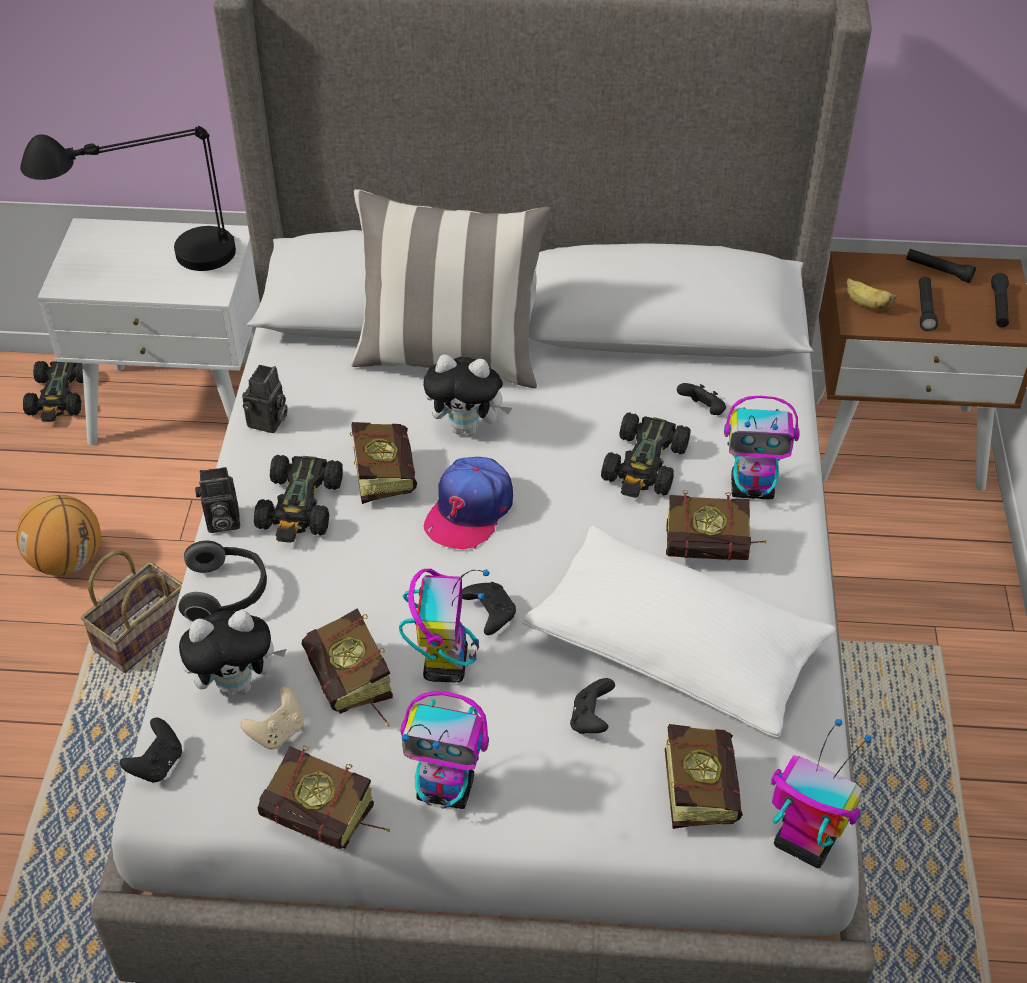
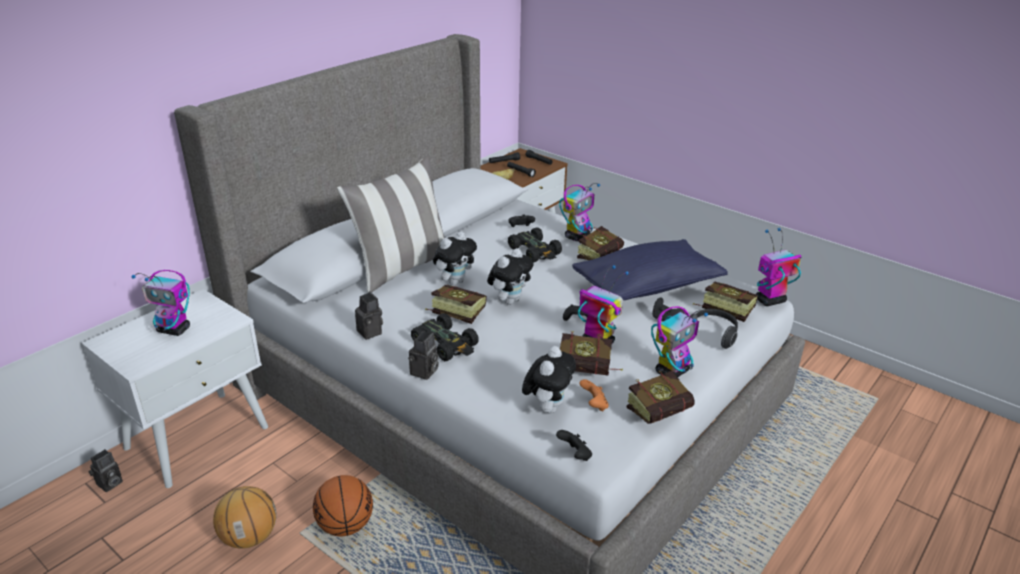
camera: 55 degrees left, 15 degrees down
(59, 397) = (109, 484): black toy car -> camera
(142, 632) = (345, 525): basket -> basketball
(152, 263) = (174, 330): black table lamp -> toy robot
(226, 593) = (478, 389): headphones -> headphones (712, 334)
(277, 732) = (594, 405): beige game controller -> orange game controller
(469, 510) = (509, 300): cap -> plush toy
(675, 651) = (647, 287): white pillow -> blue pillow

